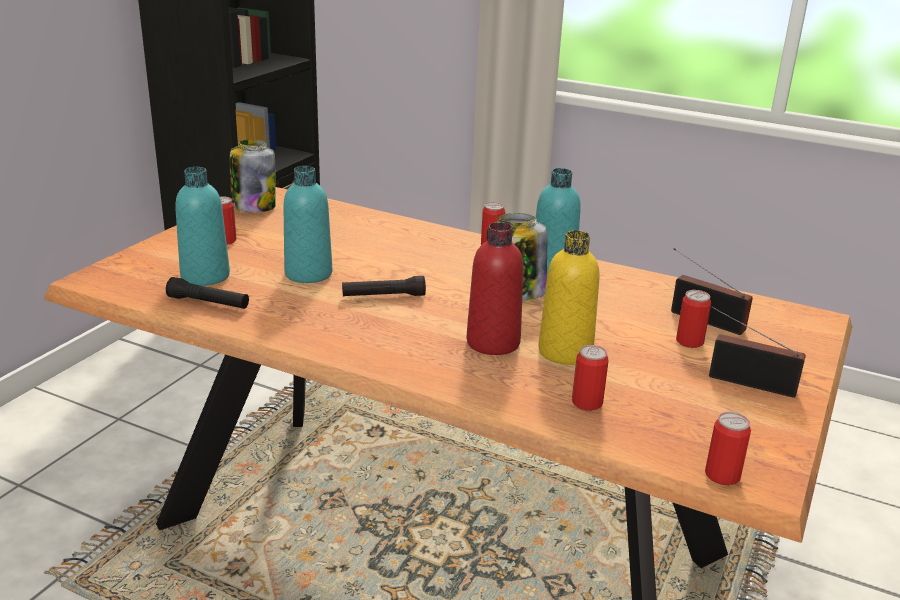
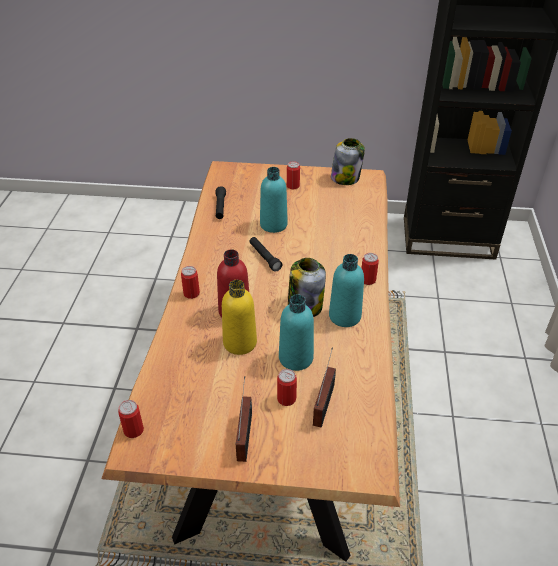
camera: 70 degrees right, 15 degrees up
(205, 276) = (247, 196): turquoise bottle -> turquoise bottle (296, 358)
(587, 403) = (186, 362): can -> can (191, 293)

